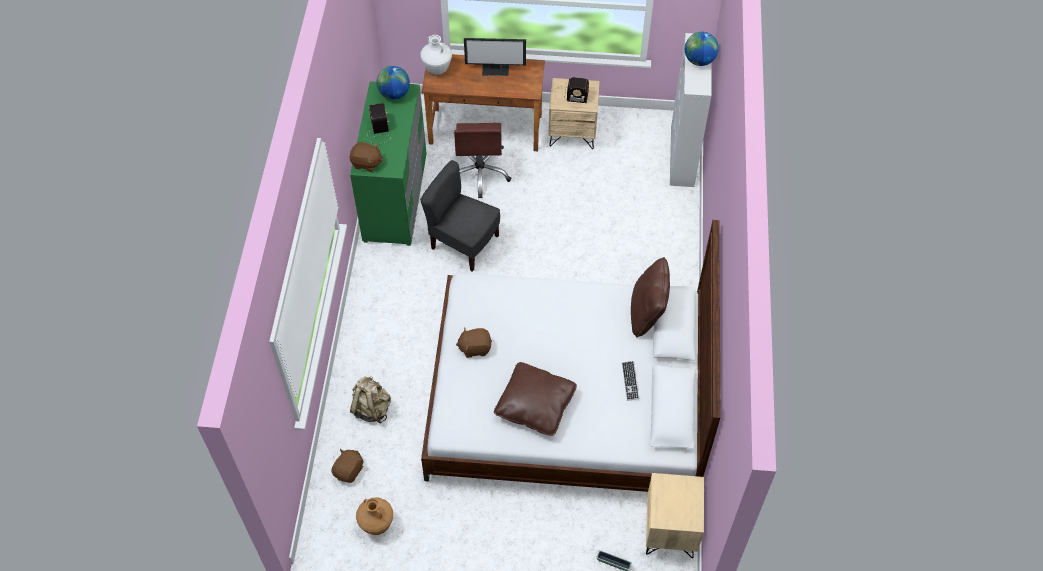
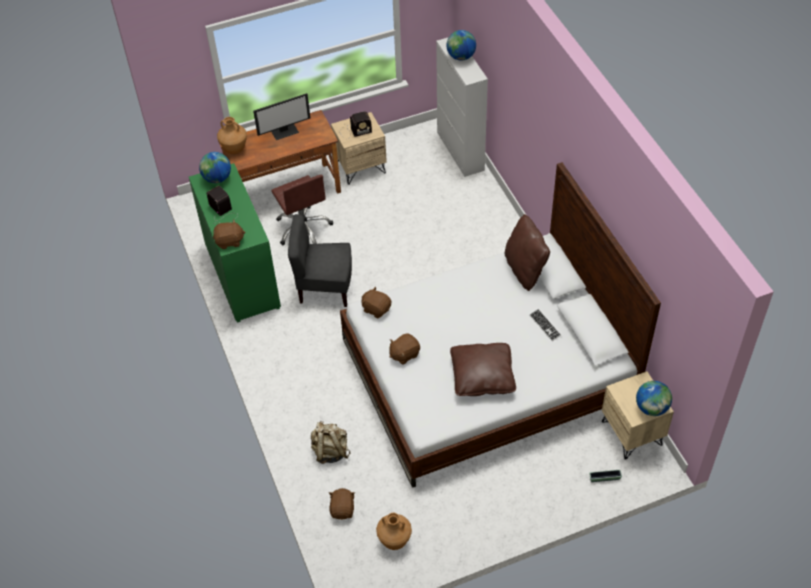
camera: 25 degrees left, 5 degrees down
(437, 69) = (234, 150): white vase -> brown vase
(477, 289) = (376, 309): none -> brown plush toy
(683, 517) = (651, 408): none -> globe

